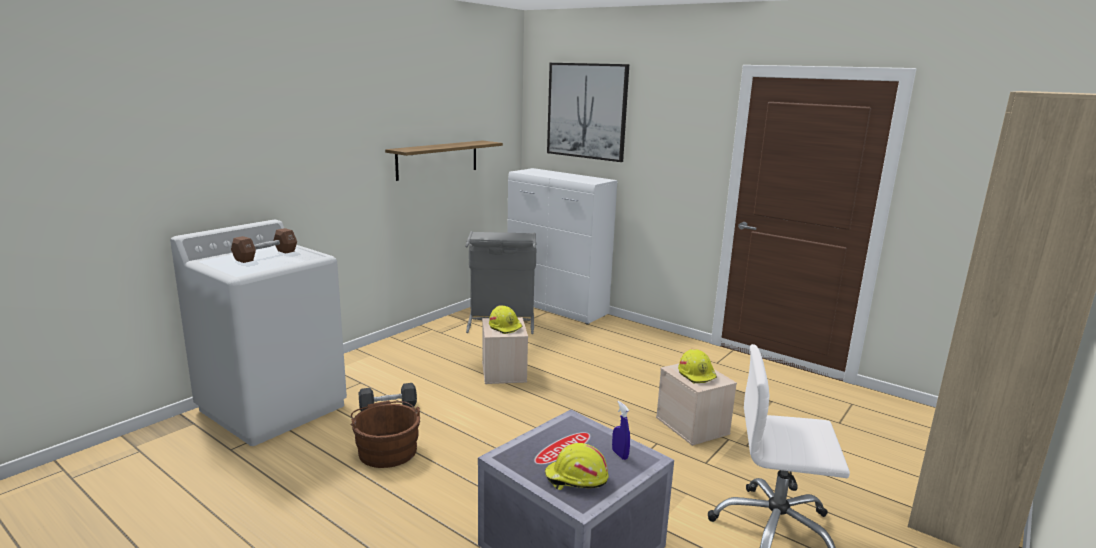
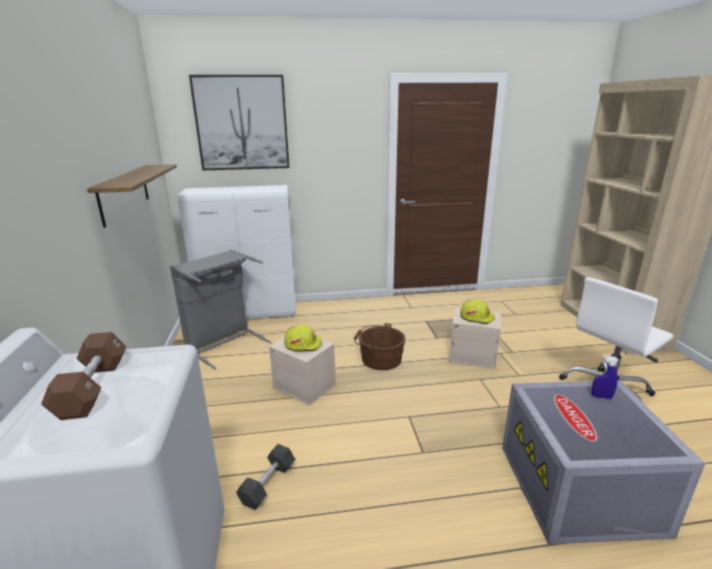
camera: 45 degrees left, 5 degrees up
(387, 449) = (344, 526): brown bucket -> brown bucket (379, 358)
(576, 479) = (630, 433): yellow hard hat -> none

